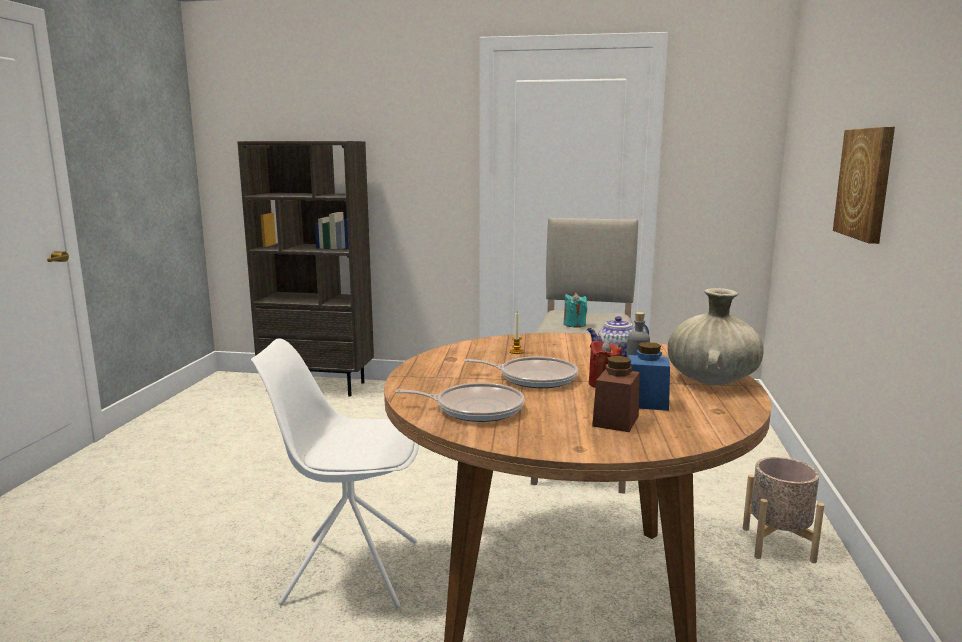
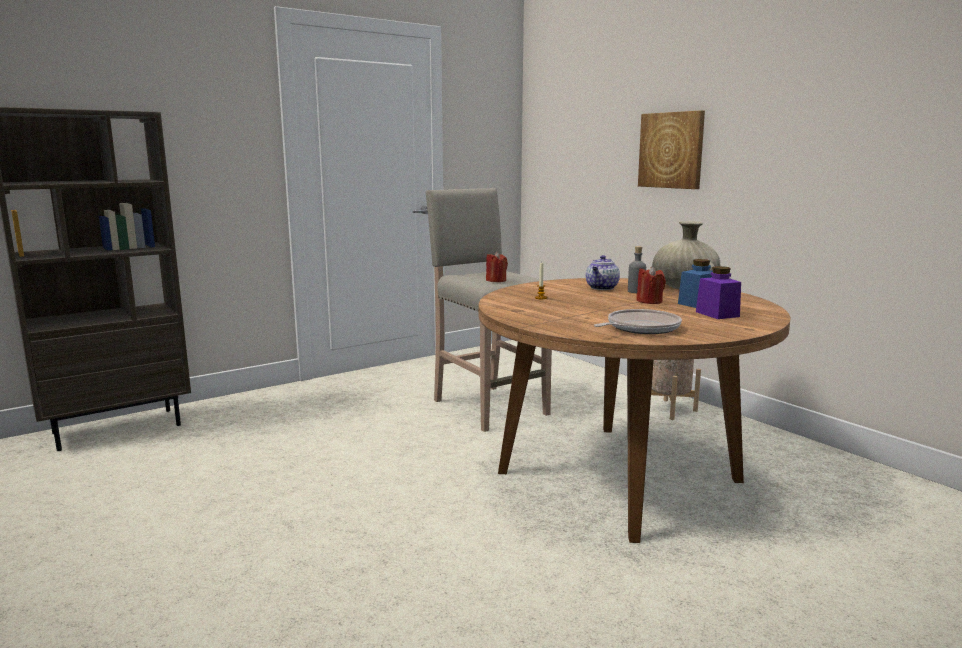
camera: 45 degrees left, 0 degrees up
(349, 571) = (477, 538): white chair -> none
(534, 378) = (606, 307): frying pan -> none
(574, 324) = (496, 280): turquoise candle -> red candle
(615, 421) = (717, 314): brown jar -> purple jar

